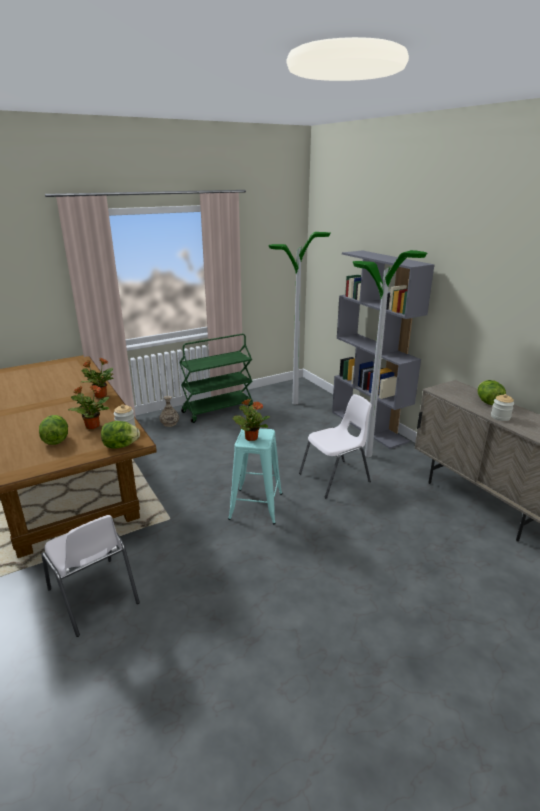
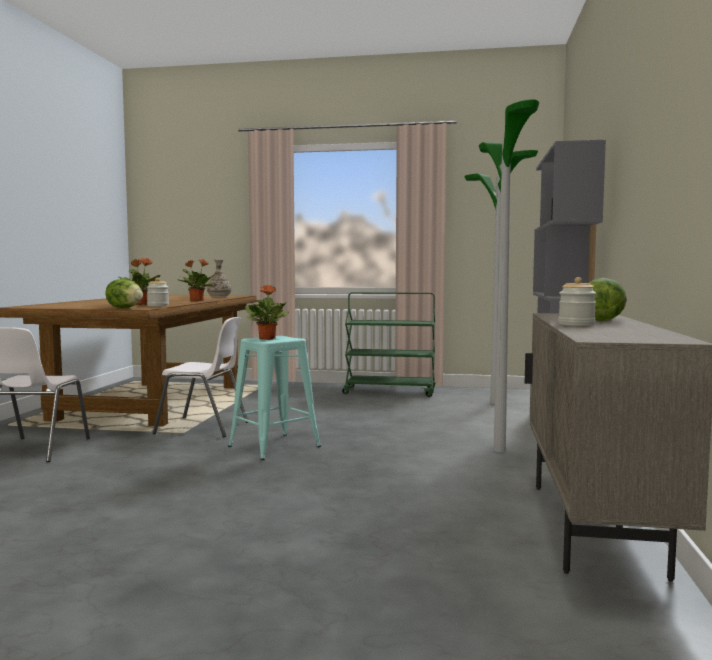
camera: 40 degrees right, 20 degrees down
(56, 440) = (99, 304): lettuce -> none
(170, 423) = (321, 390): vase -> vase (219, 297)
(336, 478) = (410, 453): white chair -> white chair (204, 428)

